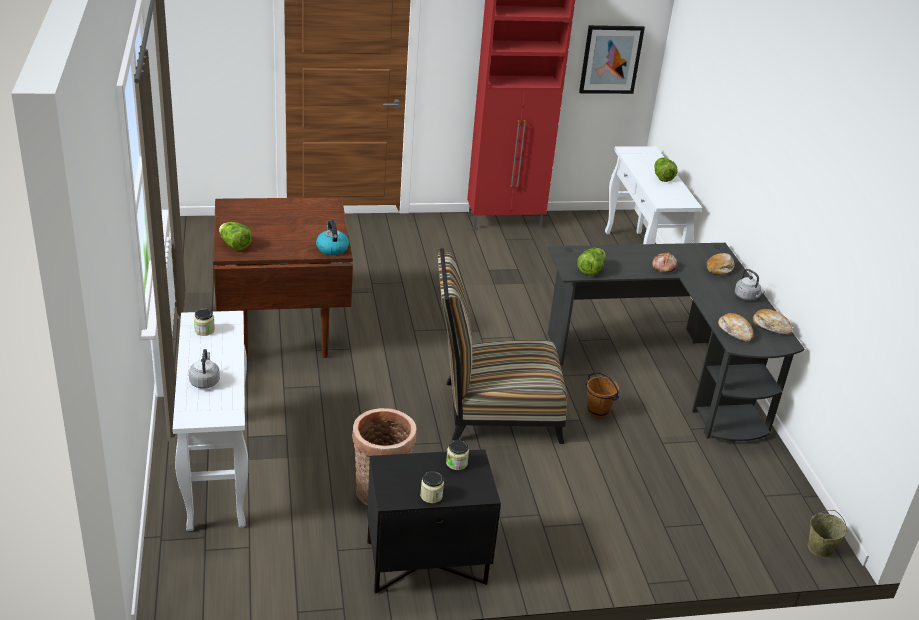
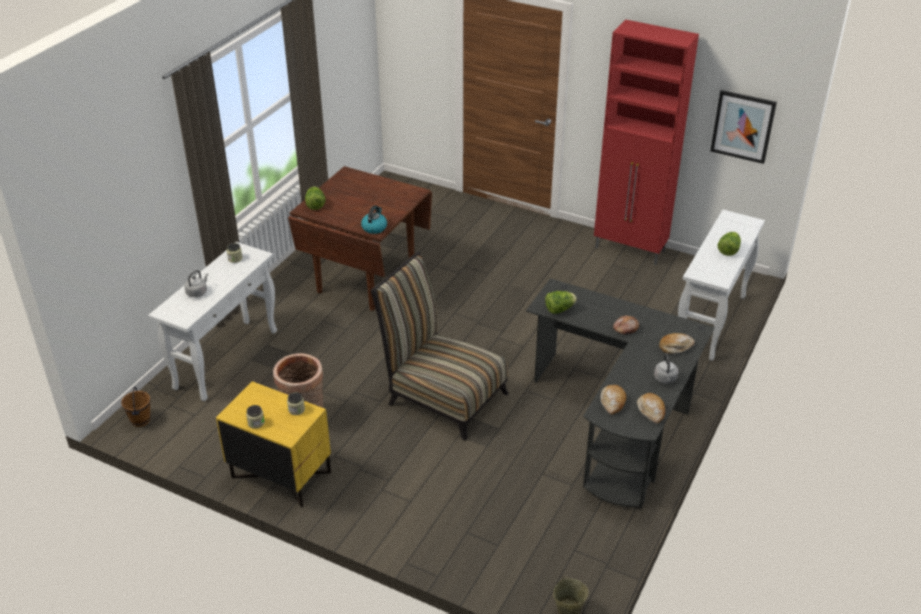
camera: 40 degrees right, 5 degrees up
(426, 564) = (280, 475): black nightstand -> yellow nightstand
(598, 411) = (521, 428): brown bucket -> brown bucket (141, 420)

